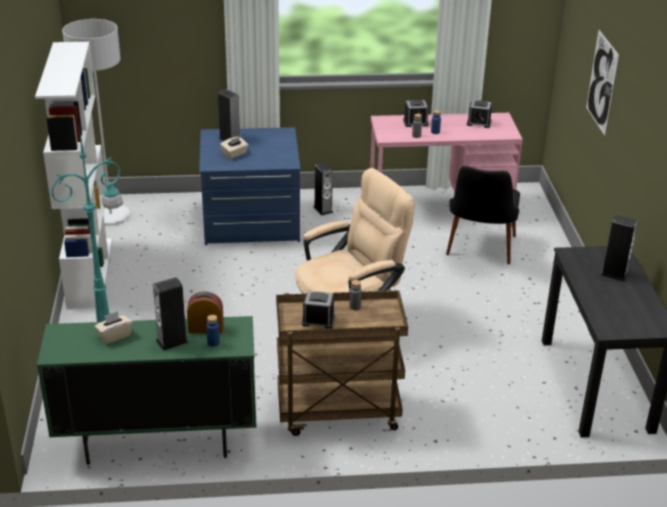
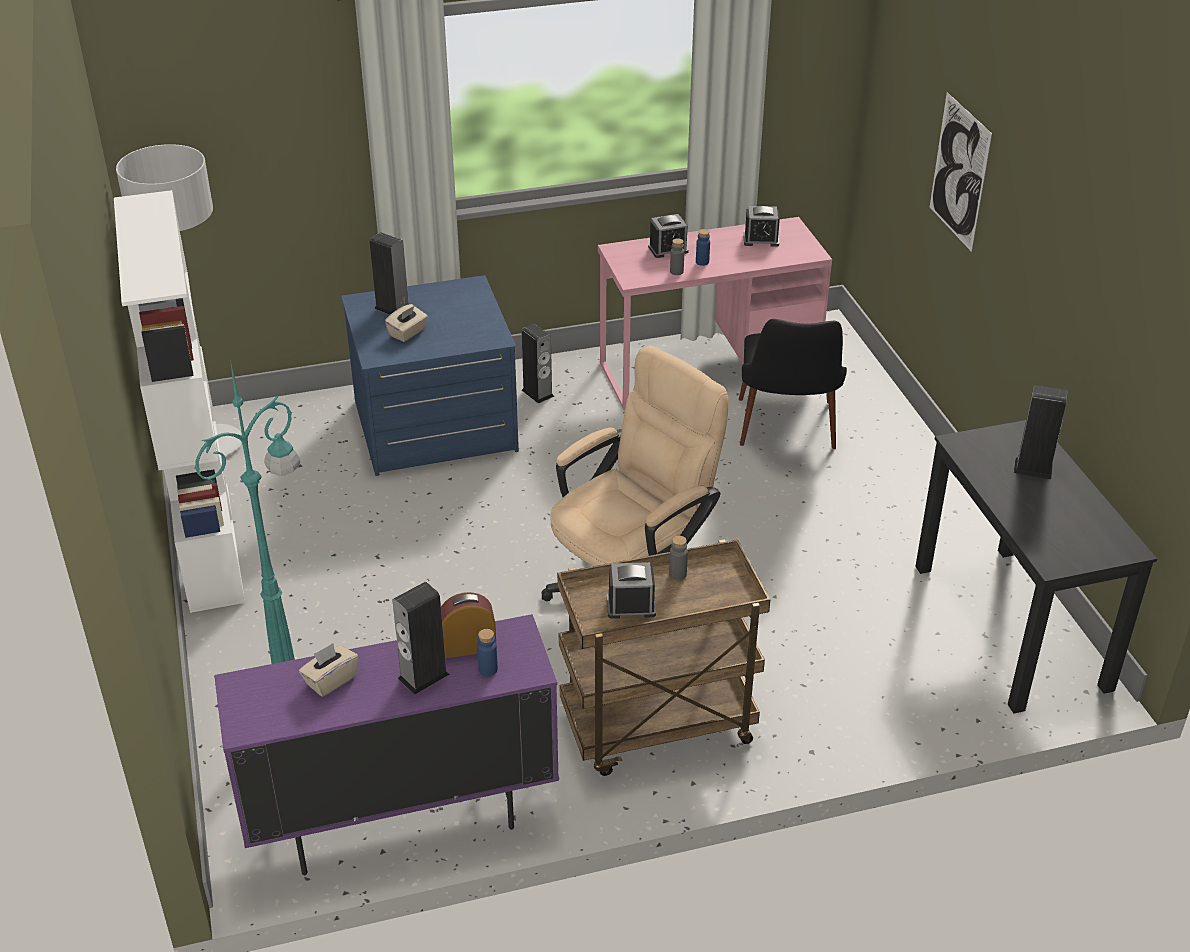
camera: 10 degrees left, 5 degrees up
(157, 442) = (401, 819): green cabinet -> purple cabinet

